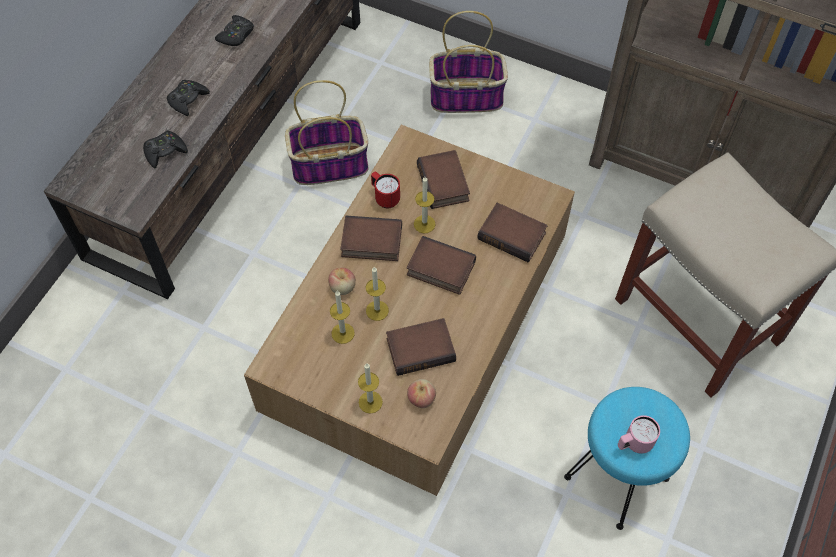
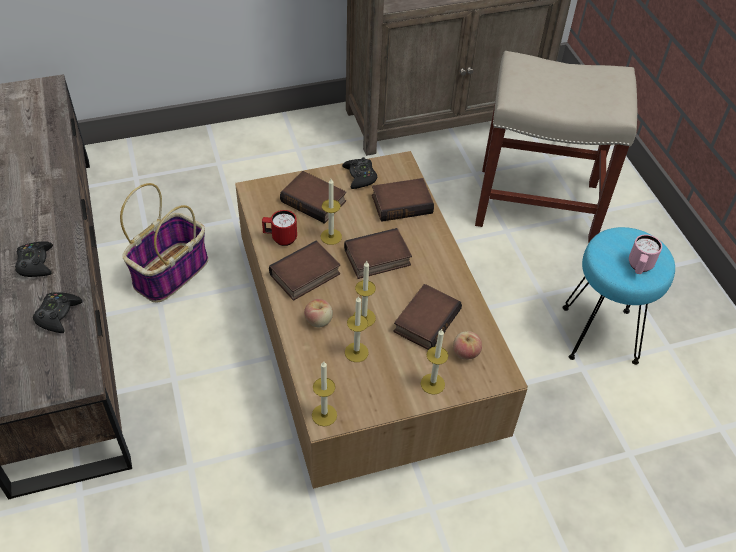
camera: 45 degrees left, 10 degrees down
(236, 35) = (28, 191): black game controller -> black game controller (360, 177)
(271, 362) = (324, 415): none -> candle
(467, 96) = (231, 162): basket -> none

